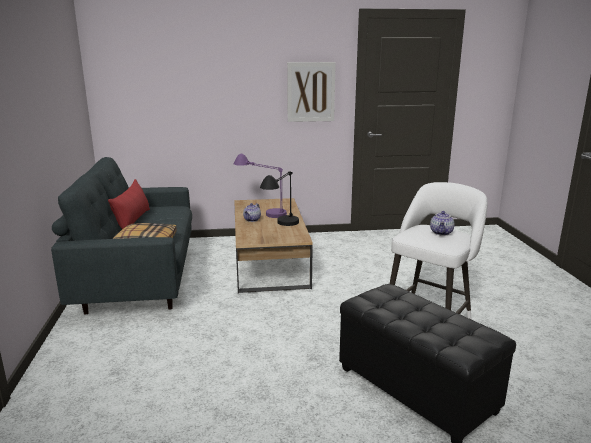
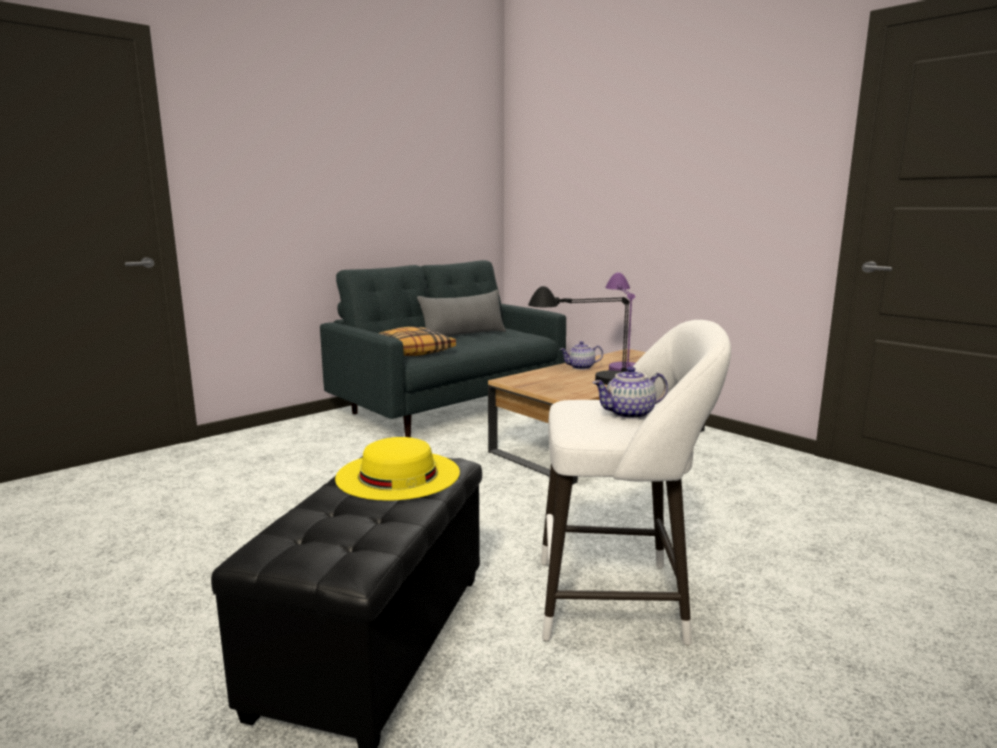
camera: 55 degrees right, 5 degrees down
(132, 221) = (463, 335): red pillow -> grey pillow
(311, 92) = (762, 181): picture -> none
(397, 302) = (398, 474): none -> yellow hat

